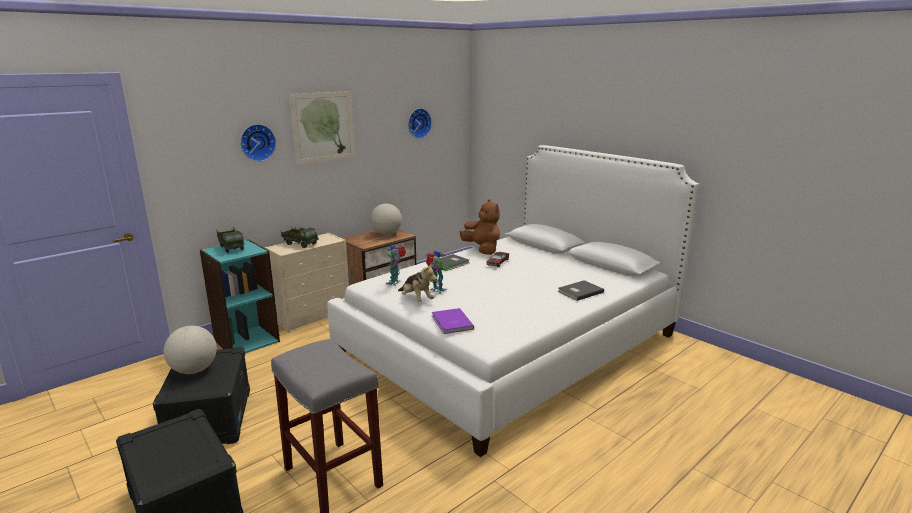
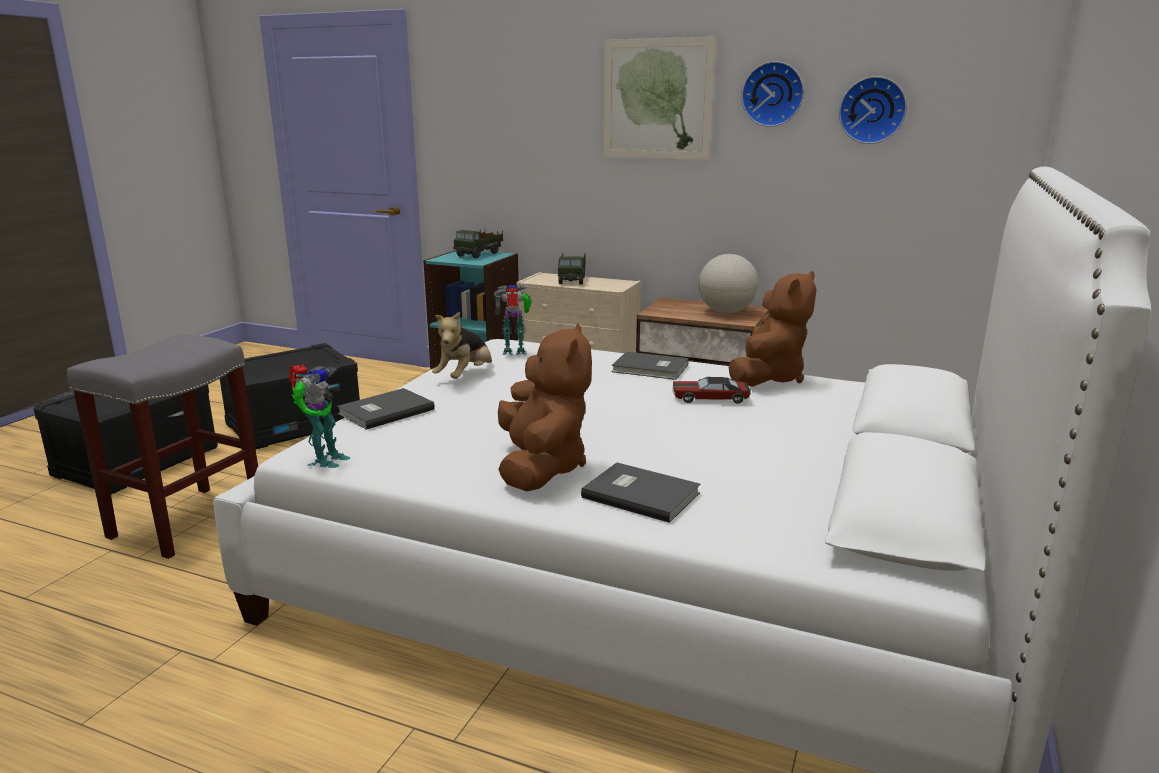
camera: 65 degrees right, 0 degrees up
(194, 370) = (290, 358): globe -> none
(257, 142) = (549, 114): wall clock -> wall clock (773, 94)
(437, 290) = (511, 380): toy robot -> toy robot (324, 460)
(451, 323) = (384, 411): purple book -> grey book
(545, 302) = (541, 468): none -> brown plush toy

